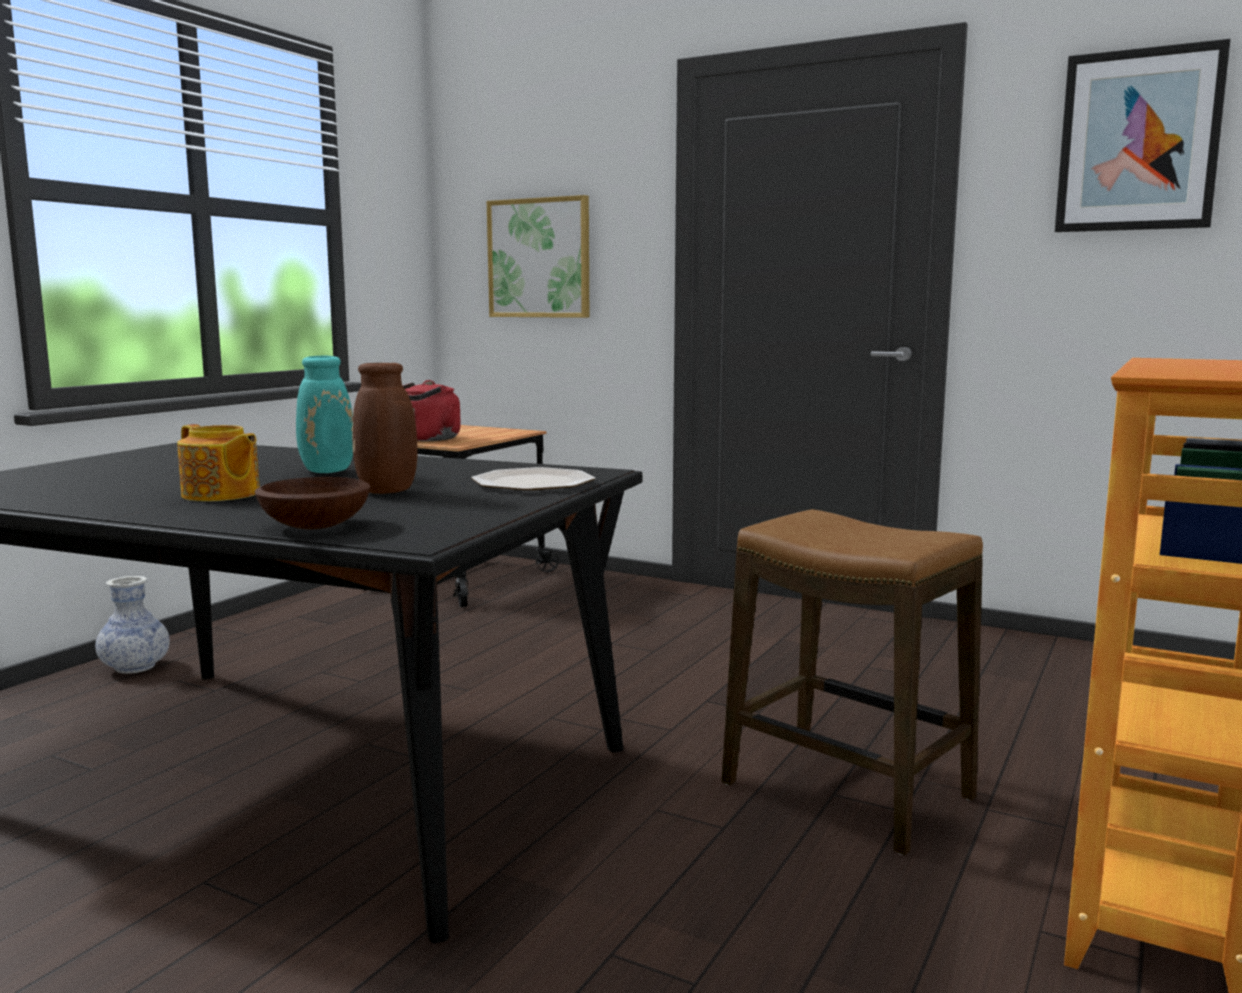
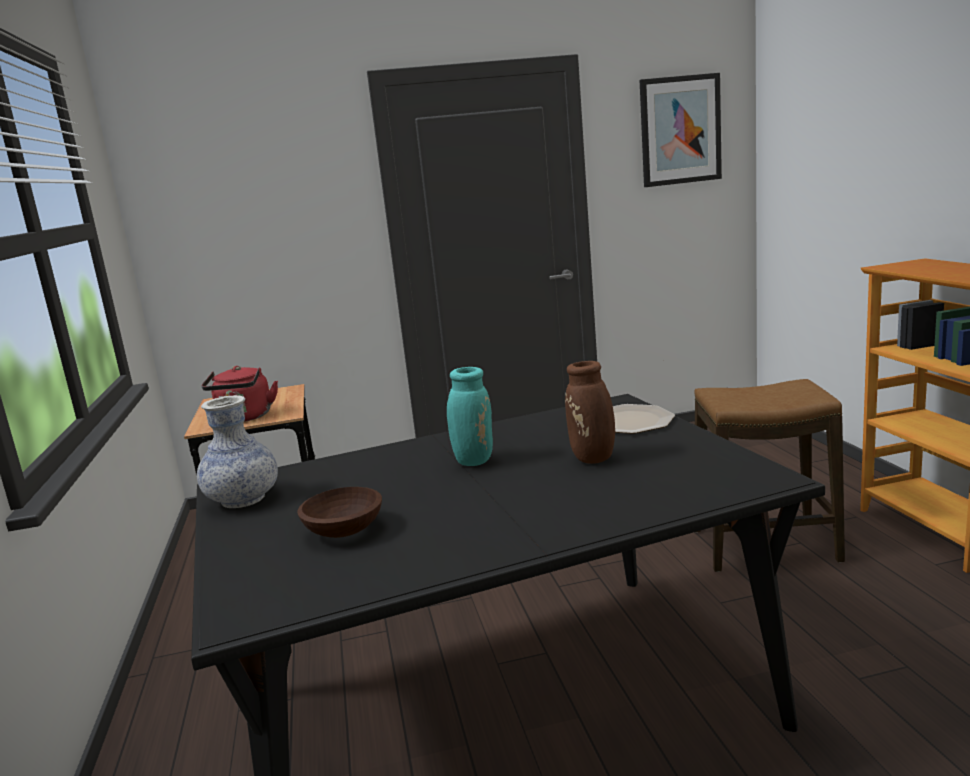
camera: 40 degrees left, 5 degrees up
(135, 667) = (166, 725): vase -> vase (243, 499)
(221, 495) = (510, 505): teapot -> none
(315, 525) = (683, 495): brown bowl -> brown bowl (343, 530)
(539, 258) = (256, 240): picture -> none

